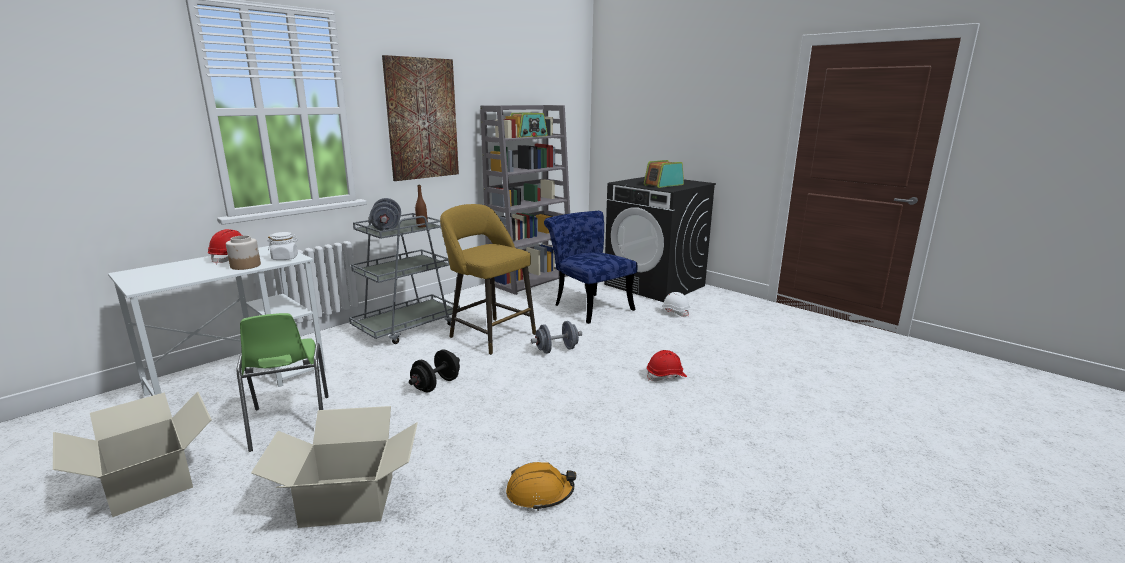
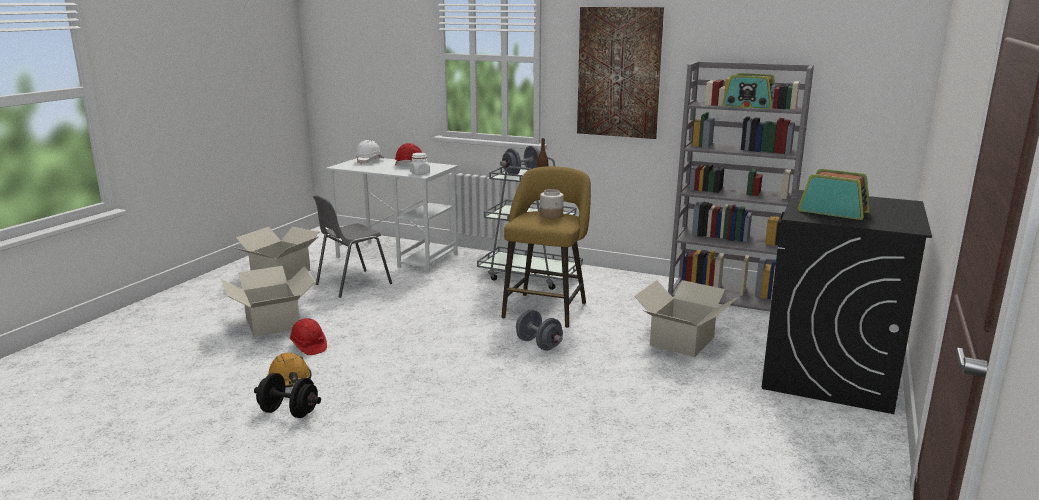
camera: 70 degrees right, 0 degrees up
(246, 266) = (395, 171): jar -> jar (551, 215)
(290, 423) = (352, 284): green chair -> grey chair
(436, 385) = (430, 311): black dumbbell -> black dumbbell (289, 412)
(589, 306) = (683, 341): blue chair -> cardboard box
(666, 376) = (521, 411): red hard hat -> red hard hat (308, 346)
(674, 312) = (733, 398): white hard hat -> white hard hat (370, 161)

